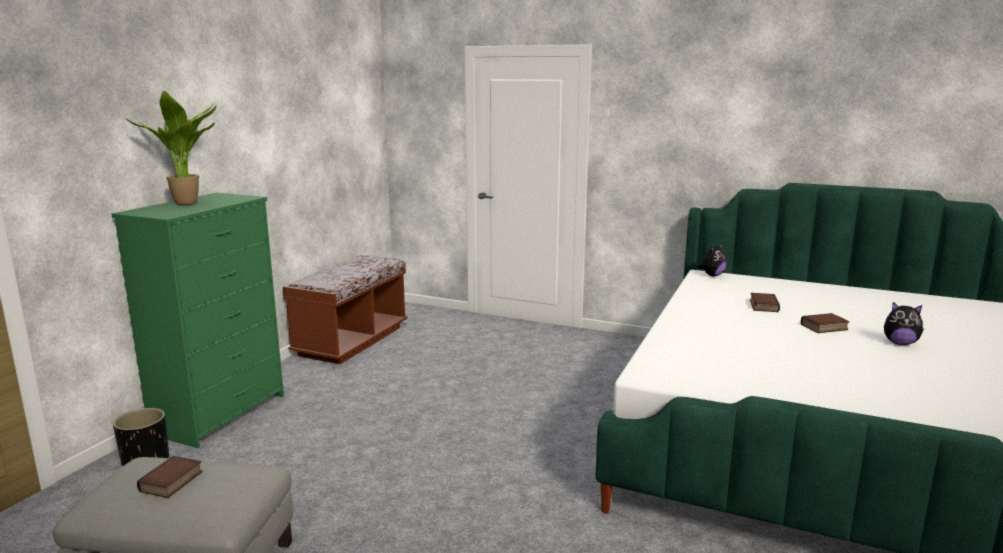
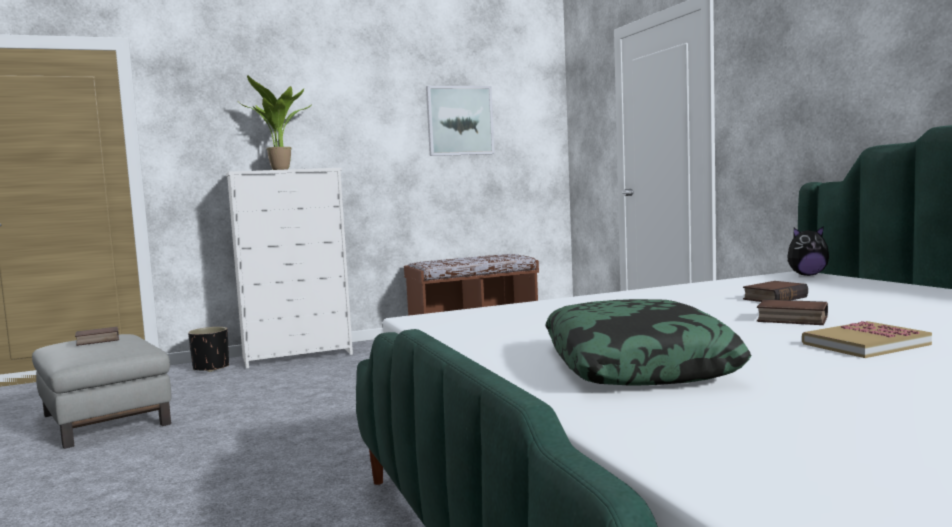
camera: 45 degrees right, 10 degrees down
(221, 414) = (298, 355): green dresser -> white dresser
(316, 124) = (459, 121): none -> picture
(877, 387) = (637, 364): none -> pillow
(900, 343) = (865, 344): plush toy -> book

